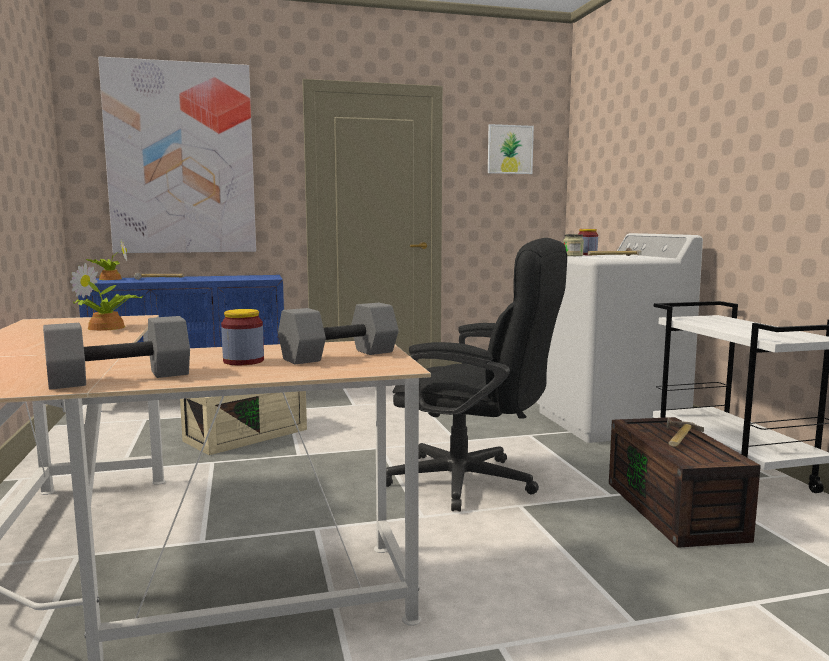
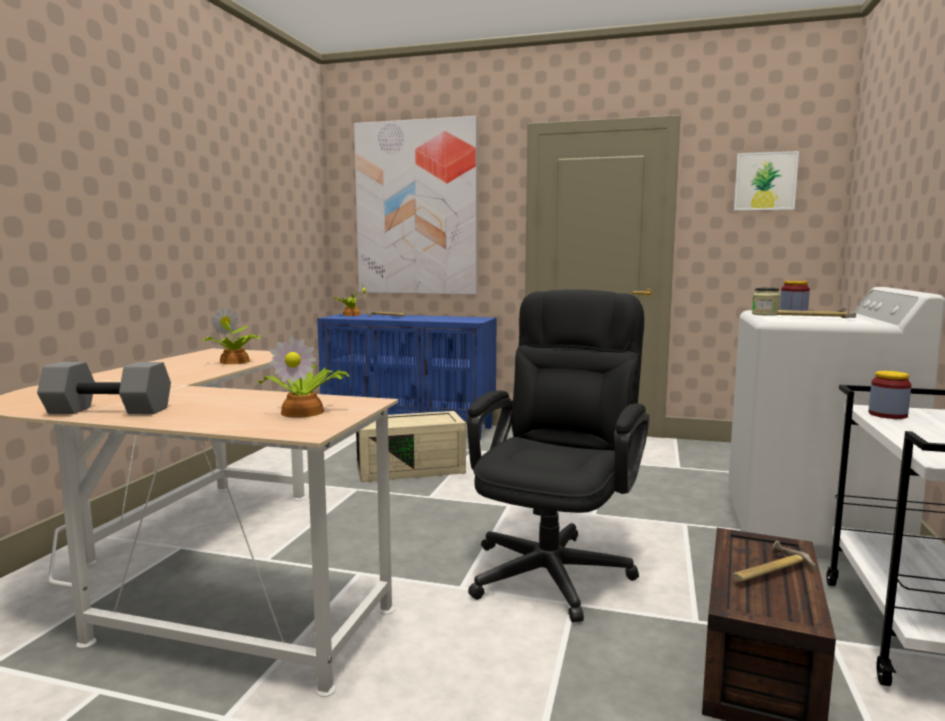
camera: 30 degrees right, 0 degrees up
(243, 361) = (223, 407): jar -> jar (887, 415)
(339, 355) = (305, 411): grey dumbbell -> potted plant
(474, 483) = (555, 566): black office chair -> black office chair turned 120 degrees counterclockwise

